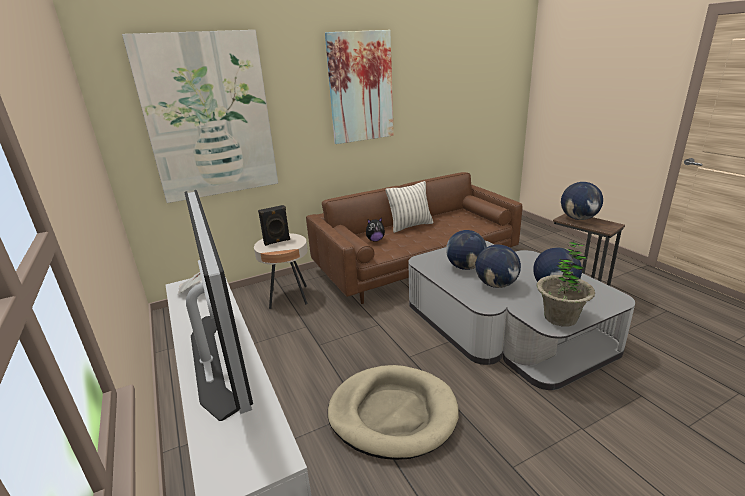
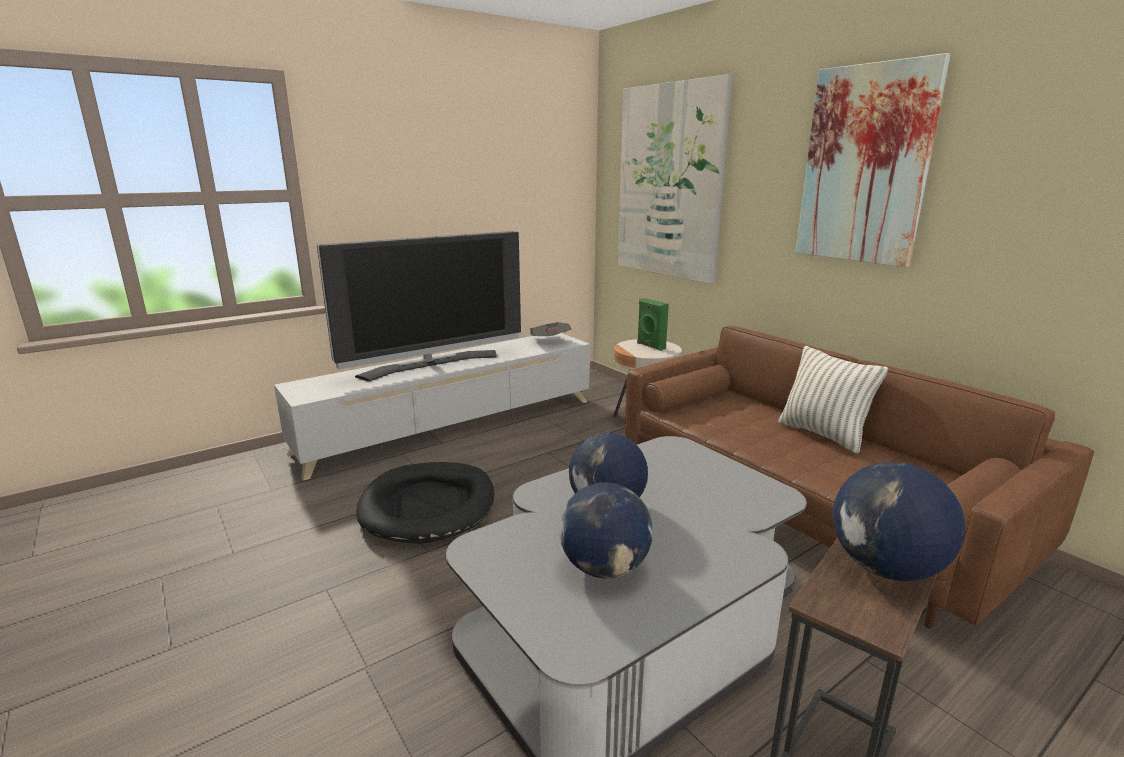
camera: 80 degrees right, 5 degrees down
(277, 242) = (650, 346): black speaker -> green speaker
(375, 240) = (736, 411): plush toy -> none
(392, 413) = (428, 506): beige dog bed -> black dog bed
(465, 267) = (665, 481): globe -> none
(560, 317) = (499, 561): potted plant -> none

